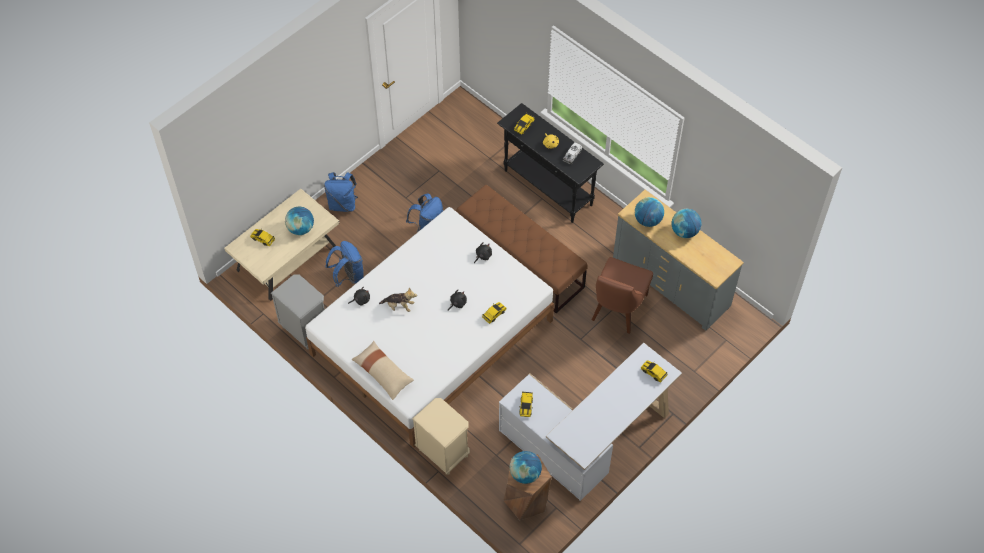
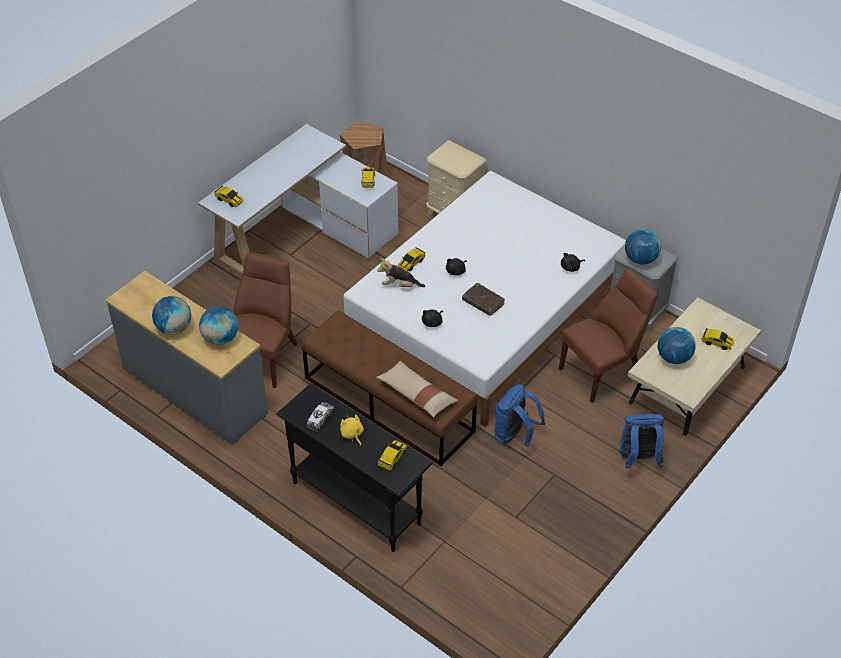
camera: 175 degrees right, 10 degrees down
(348, 276) = (603, 371): blue backpack -> brown chair
(383, 373) = (526, 203): beige pillow -> beige pillow (416, 394)
(399, 306) = (524, 264): plush toy -> plush toy (400, 285)
(440, 271) = (483, 302): none -> brown book
(525, 474) = (365, 134): globe -> globe (640, 259)

